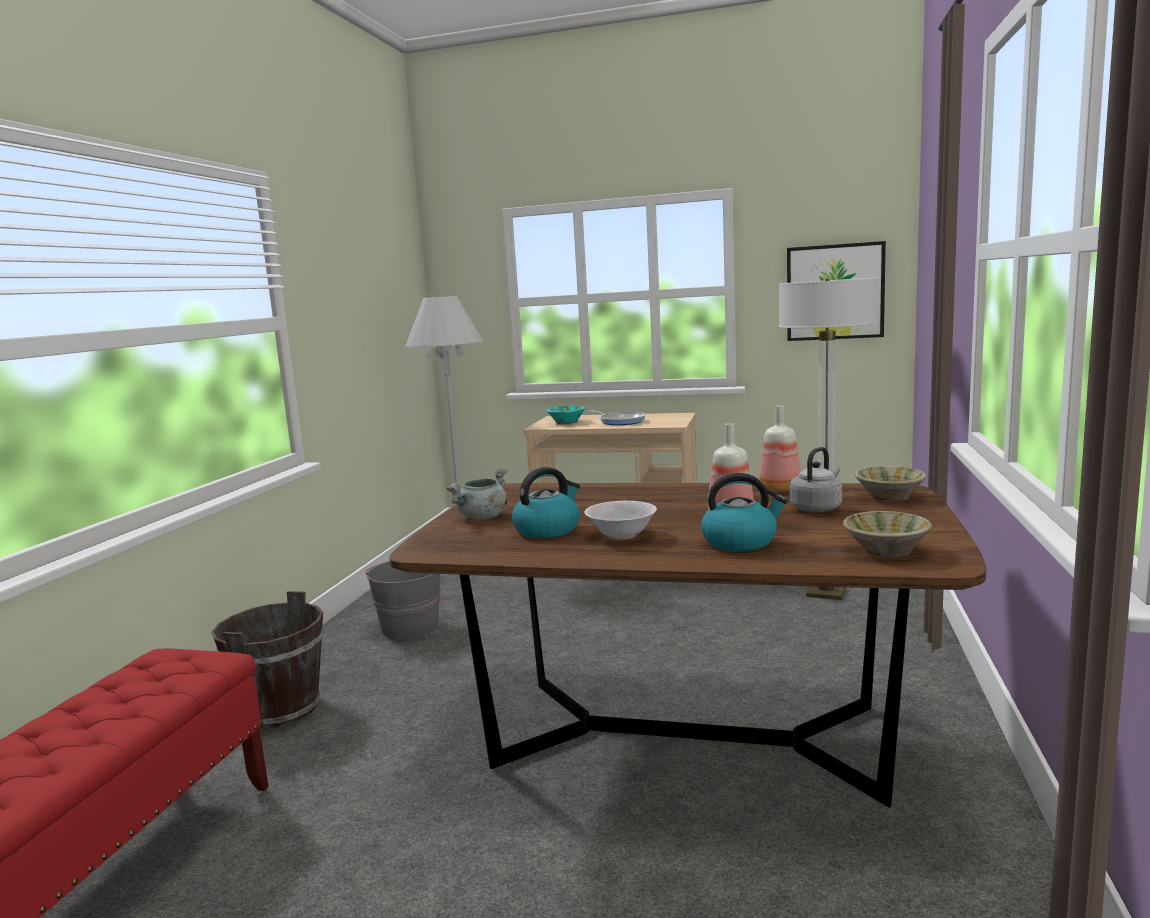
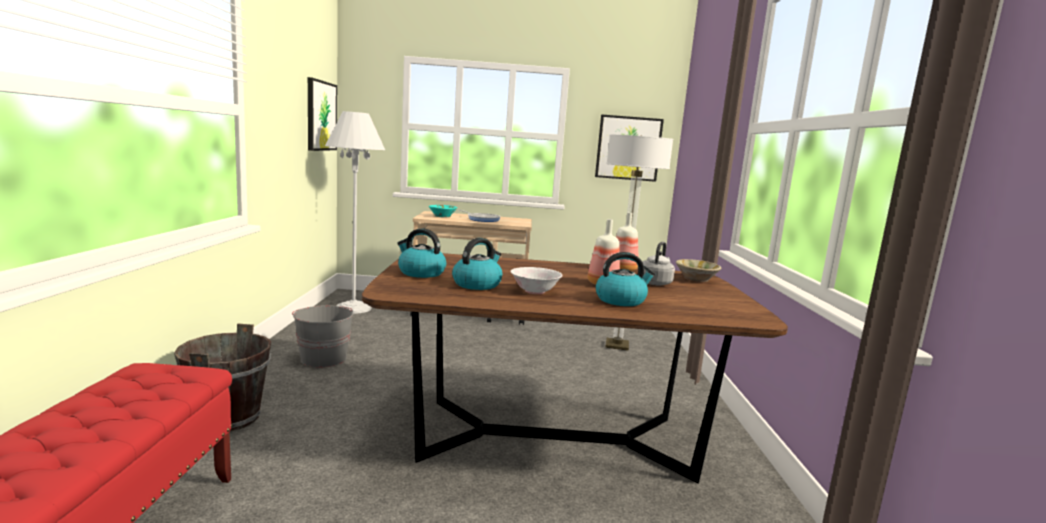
camera: 15 degrees left, 0 degrees up
(401, 306) = (321, 116): none -> picture
(482, 517) = (420, 273): grey cooking pot -> kettle
(885, 550) = (718, 310): beige bowl -> none

